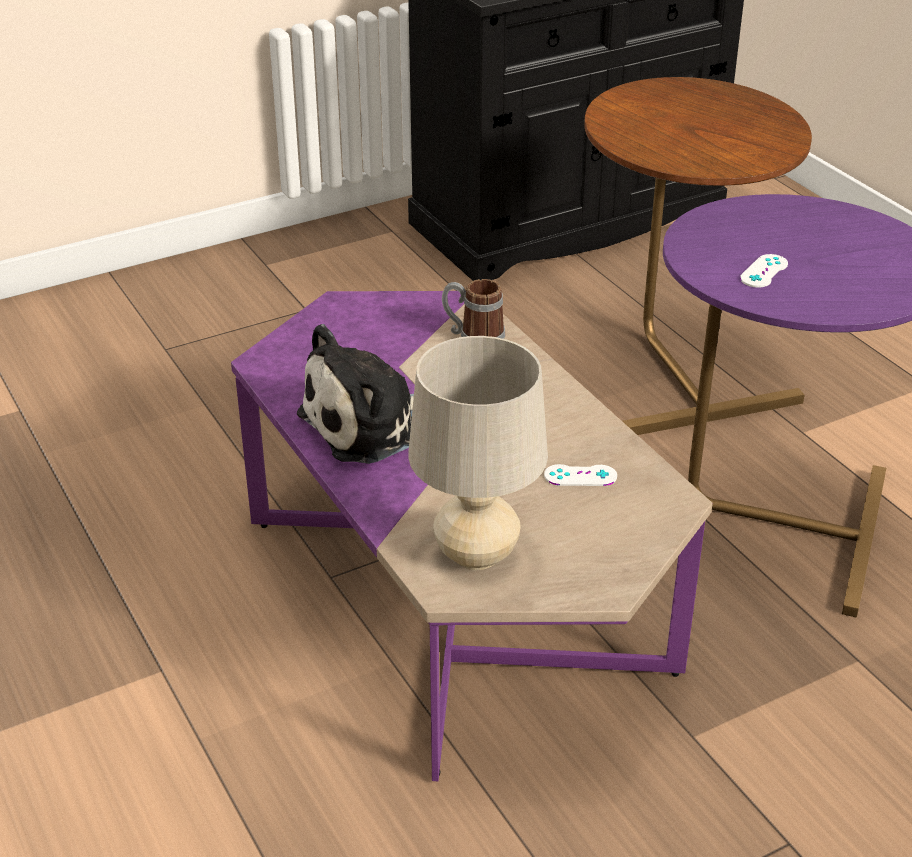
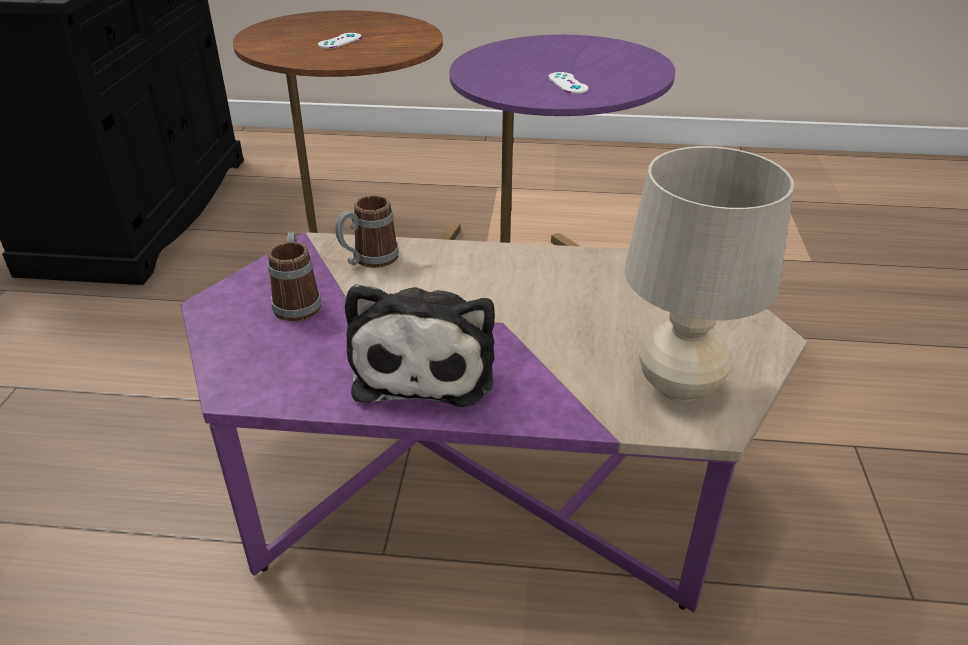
camera: 55 degrees left, 0 degrees up
(382, 335) = (298, 302): none -> mug
(580, 476) = (615, 290): white game controller -> white game controller (340, 41)

